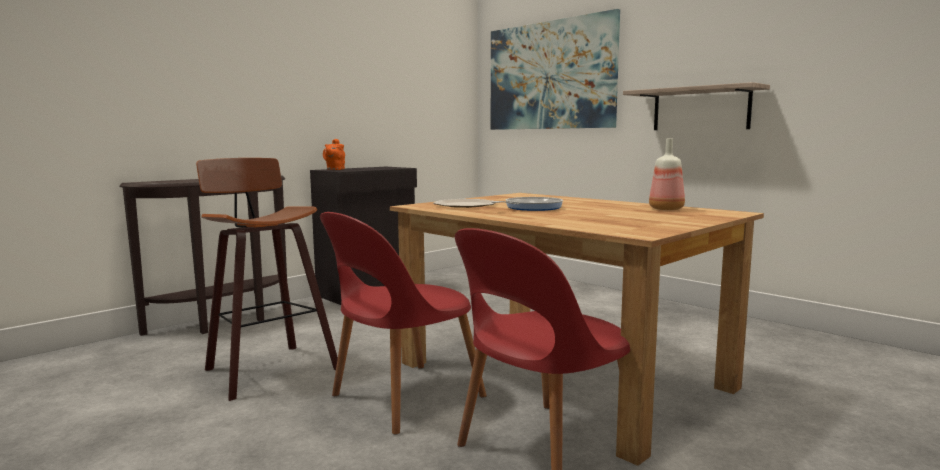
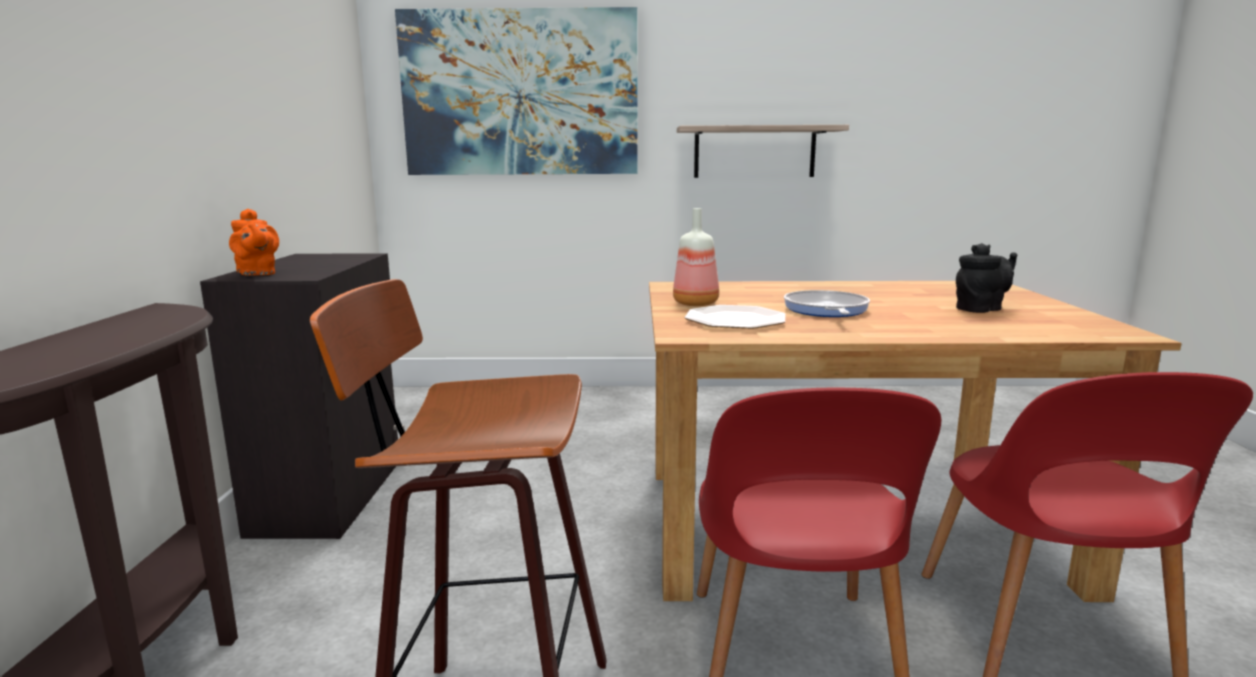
camera: 45 degrees left, 5 degrees up
(627, 218) = (981, 309): none -> black teapot
(667, 209) = (928, 288): bottle -> bottle (696, 303)

